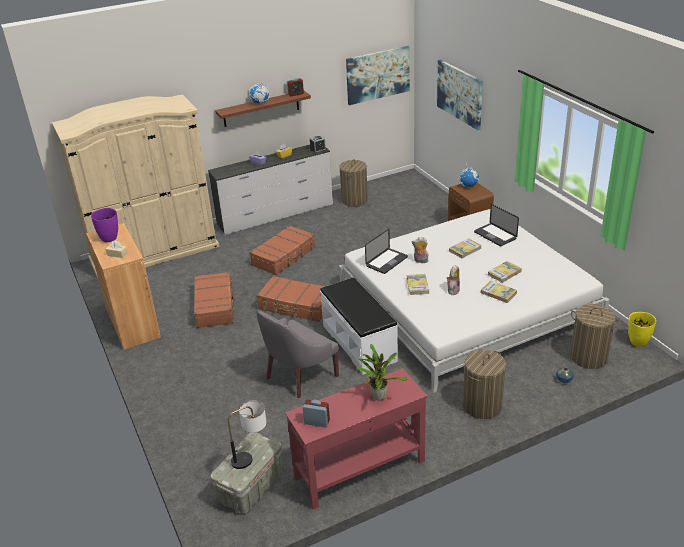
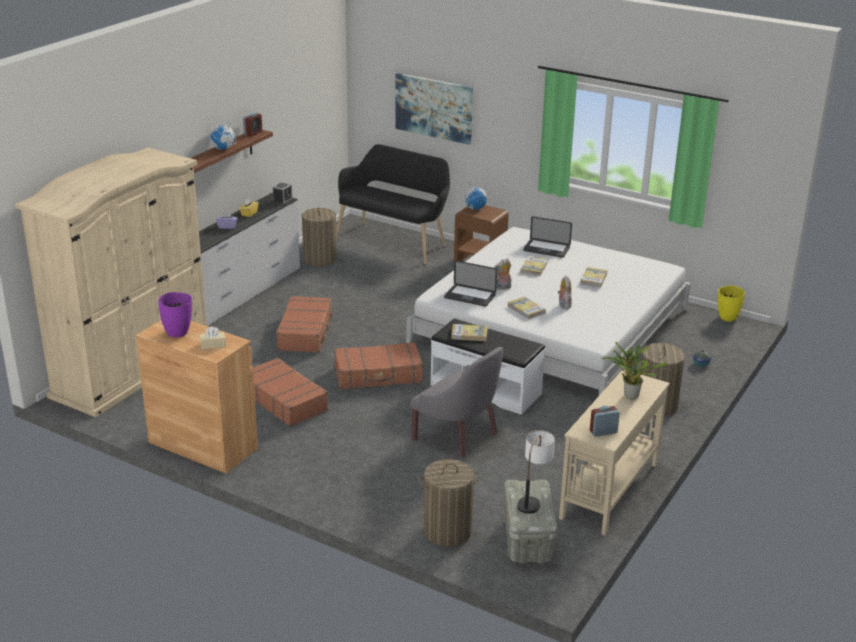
camera: 35 degrees left, 5 degrees down
(298, 375) = (459, 435): grey armchair -> grey armchair turned 60 degrees counterclockwise
(359, 469) = (609, 490): red console table -> beige console table
(378, 75) = (318, 101): picture -> none
(386, 262) = (470, 296): laptop -> laptop turned 105 degrees clockwise
(422, 198) = (394, 241): none -> black bench
(498, 293) = (607, 297): book -> book (469, 334)
(588, 357) = (701, 341): laundry basket -> laundry basket (447, 531)

